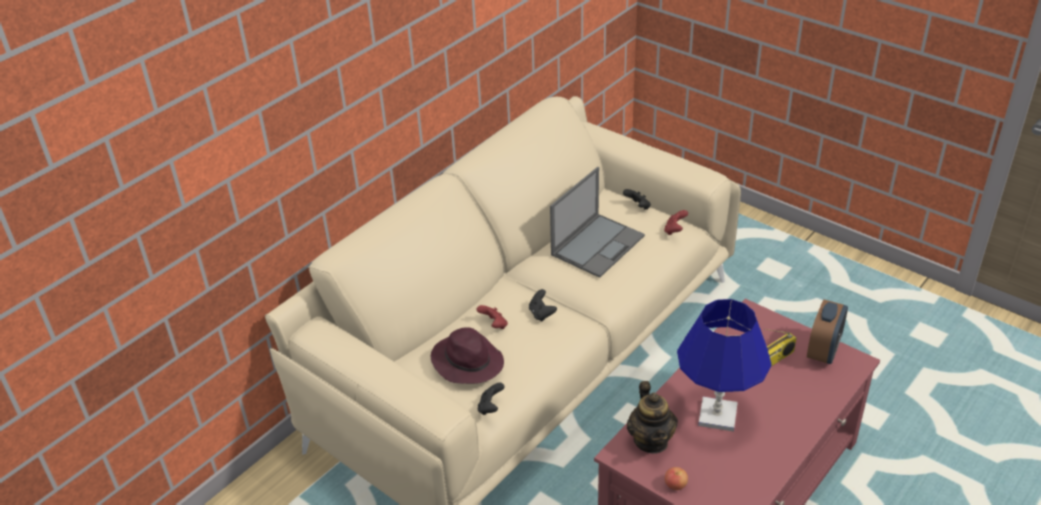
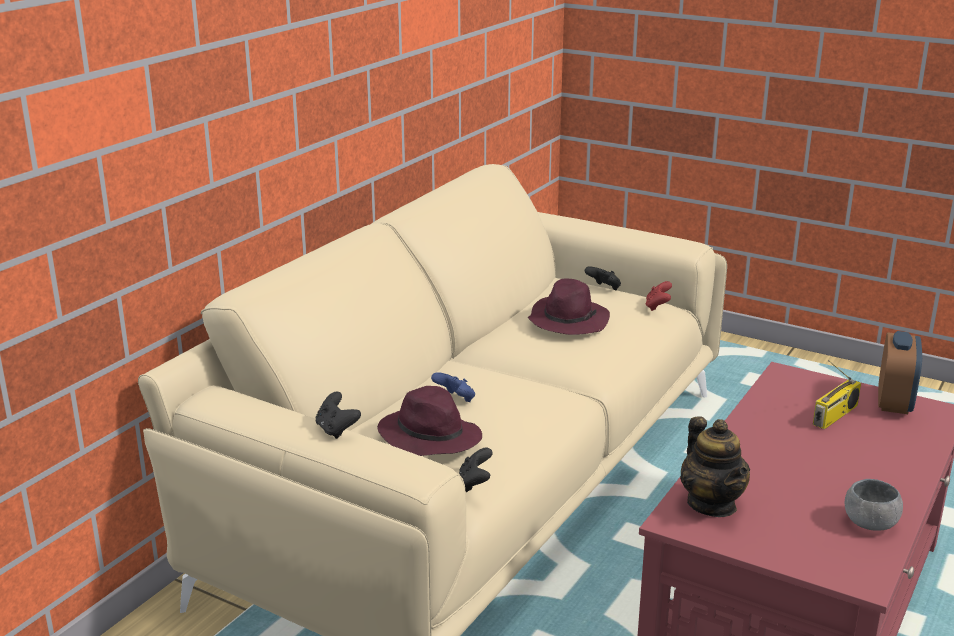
camera: 10 degrees left, 15 degrees down
(494, 325) = (455, 399): red game controller -> blue game controller
(541, 314) = (516, 386): black game controller -> black game controller (336, 430)
(598, 244) = (567, 321): laptop -> purple hat
(675, 485) = (766, 549): apple -> none
(717, 415) = (789, 473): blue table lamp -> none
(757, 468) = (870, 523): none -> grey bowl

